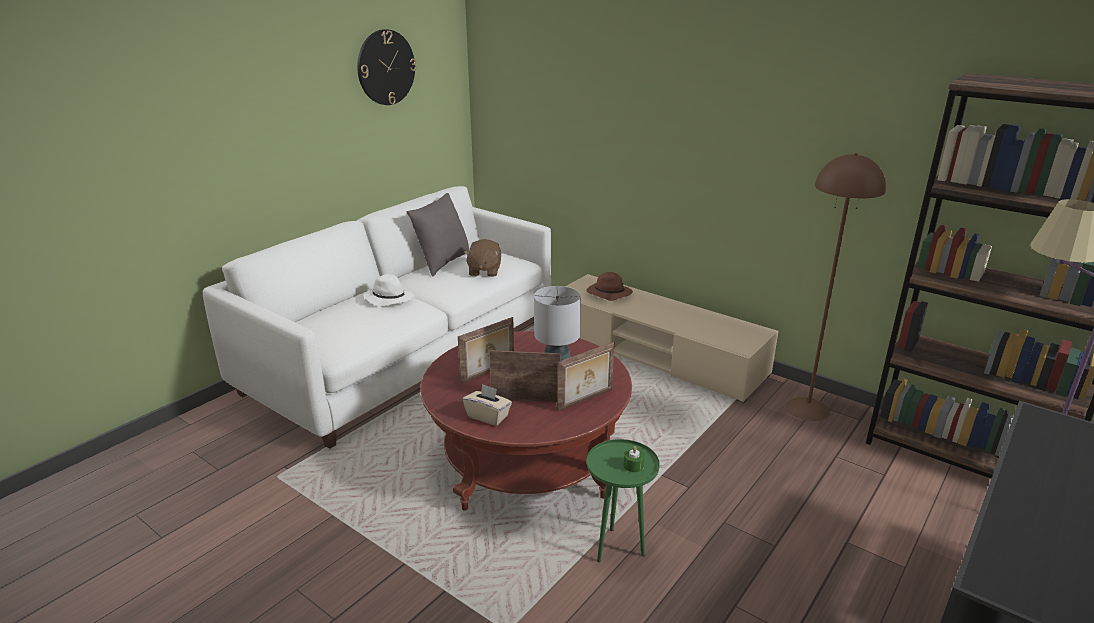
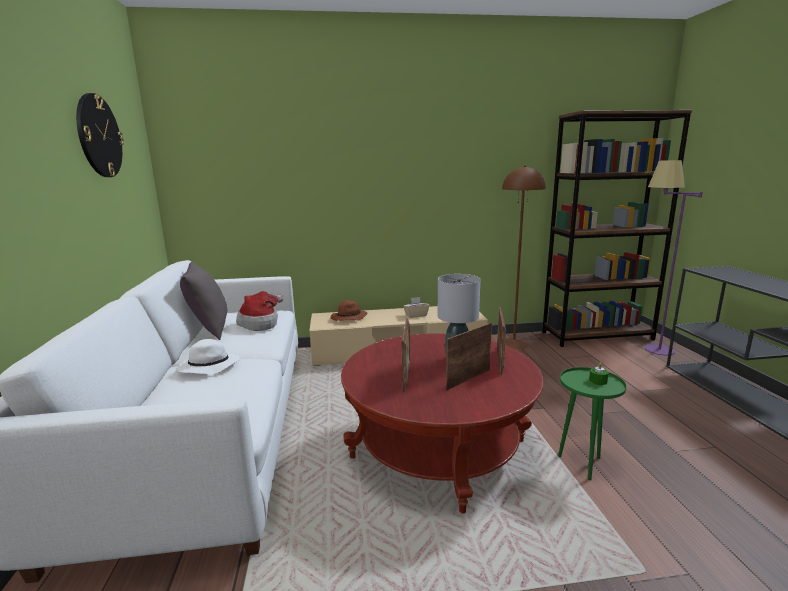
camera: 45 degrees left, 10 degrees down
(484, 271) = (261, 323): brown plush toy -> hat
(488, 416) = (471, 401): beige tissue box -> beige tissue box (416, 315)

